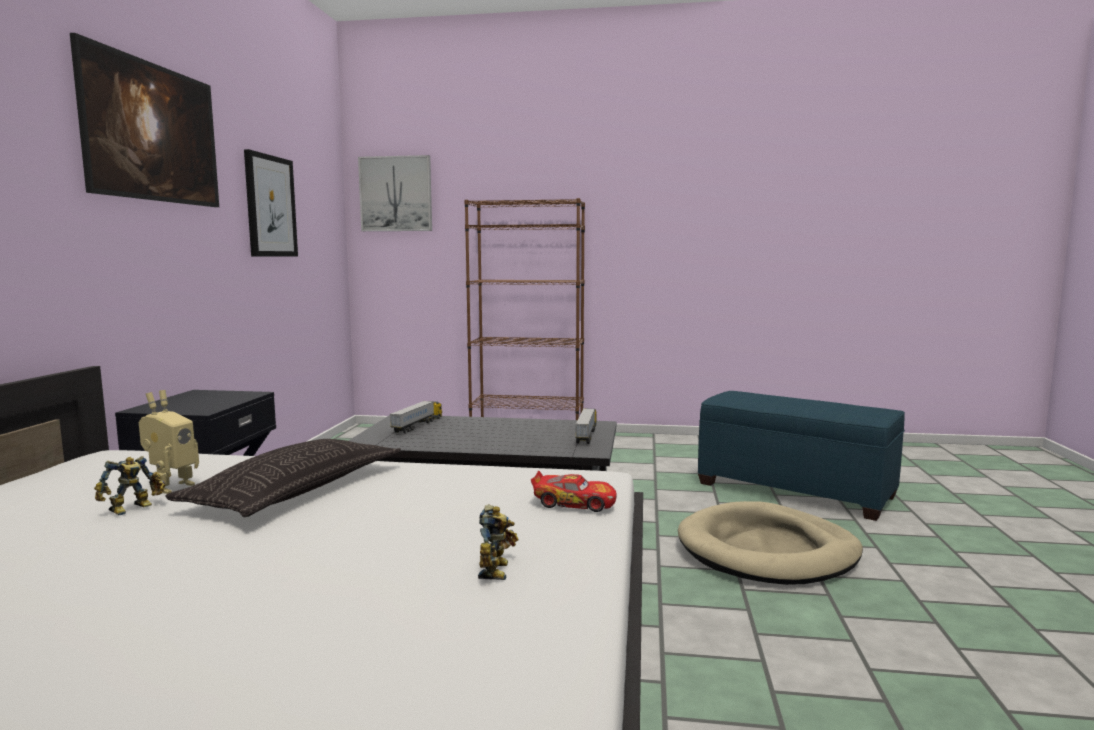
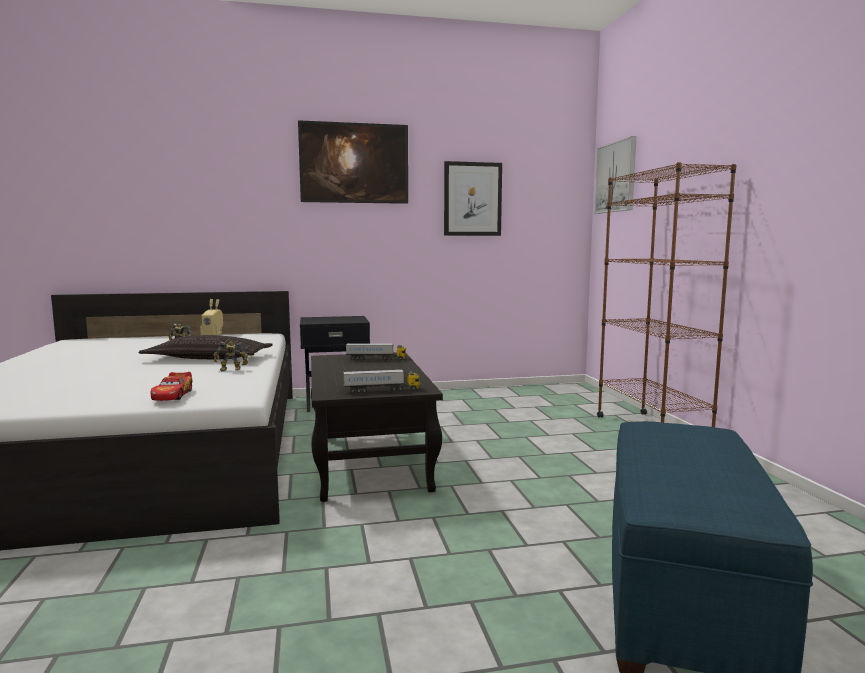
camera: 70 degrees right, 0 degrees up
(497, 570) = (70, 394): toy robot -> toy robot (231, 370)
(767, 551) = (430, 578): beige dog bed -> none

